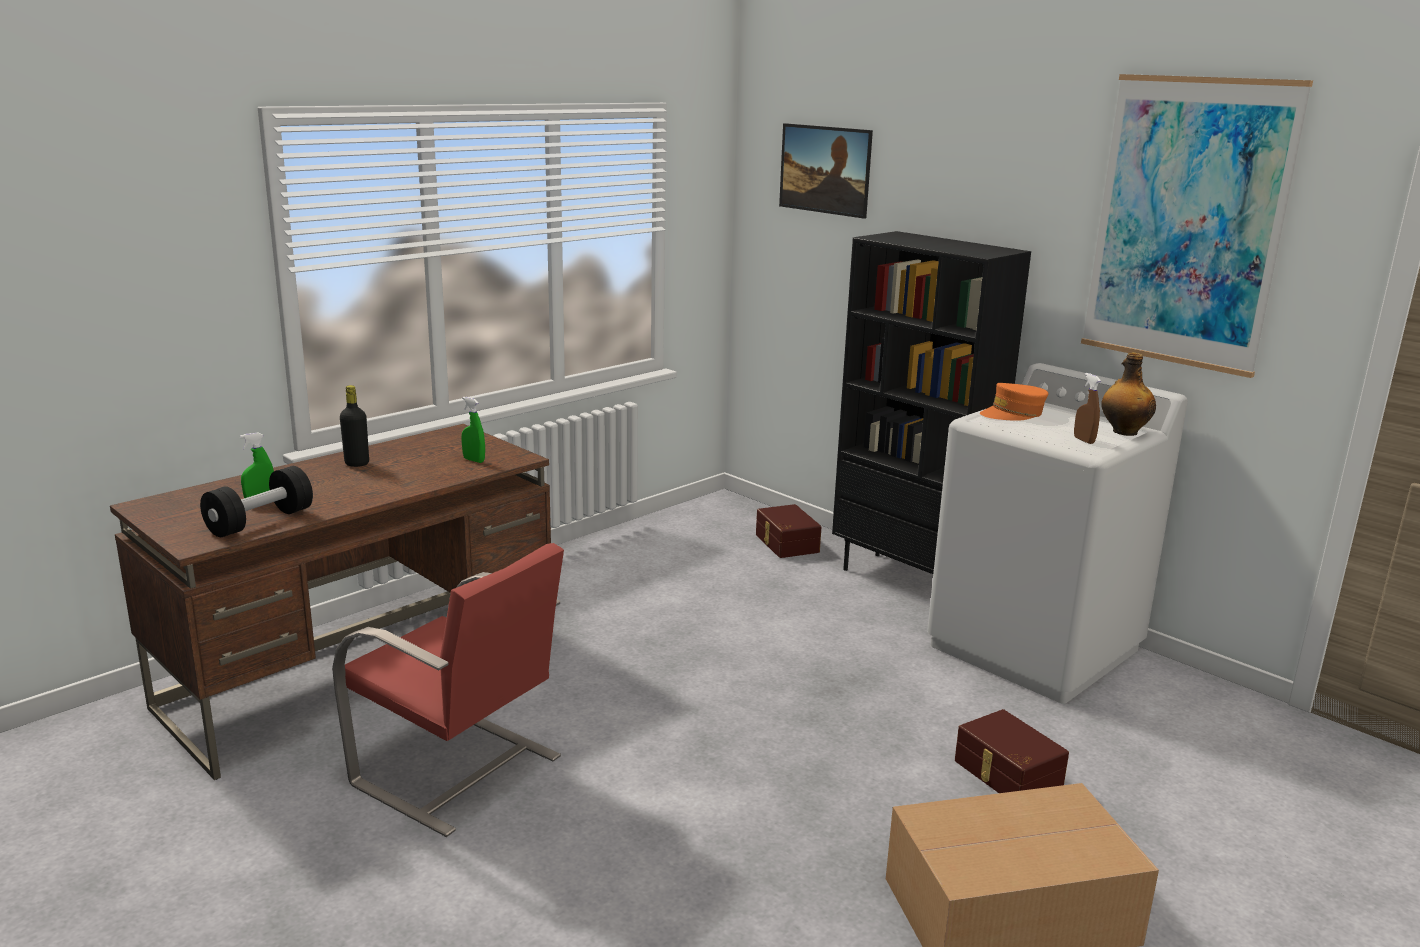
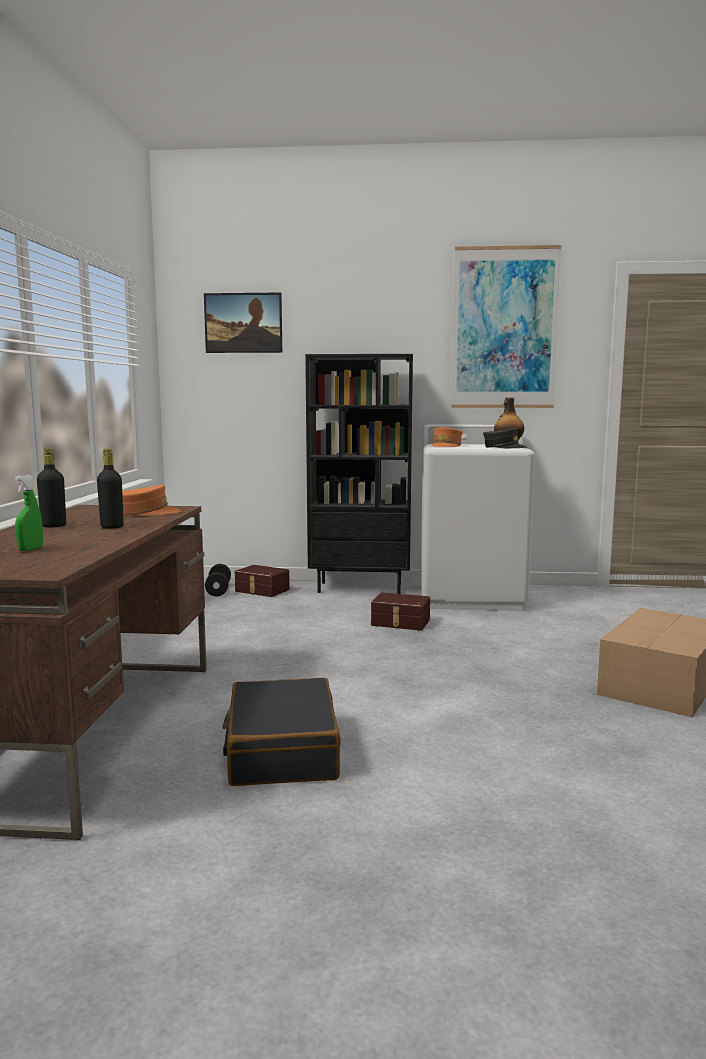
camera: 40 degrees left, 10 degrees down
(260, 522) = (69, 555): black dumbbell -> black dumbbell (218, 590)
(388, 480) = (112, 527): none -> black bottle
(459, 772) = (281, 750): red chair -> black suitcase
(474, 460) = (148, 513): green spray bottle -> orange cap
(1006, 774) = (557, 640): brown storage box -> brown storage box (400, 623)
(1084, 440) = (504, 447): brown spray bottle -> grey cap

